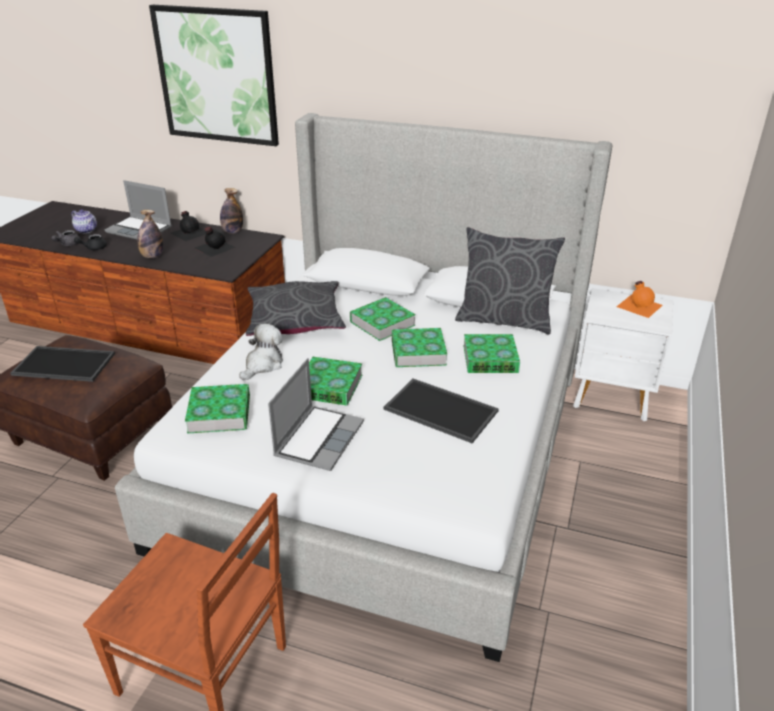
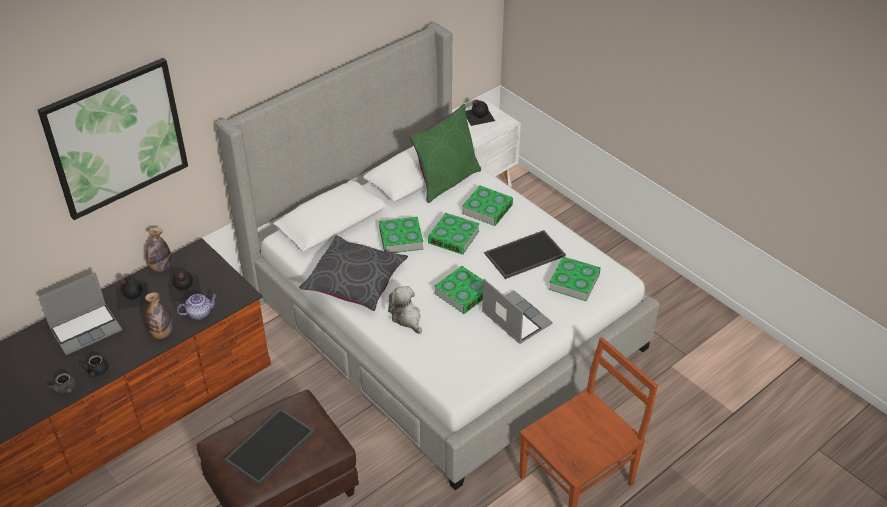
camera: 60 degrees left, 10 degrees up
(87, 230) = (43, 369): teapot -> teapot (200, 313)
(219, 413) = (455, 356): book -> book (574, 282)
(504, 320) = (446, 181): grey pillow -> green pillow
(639, 305) = (478, 116): orange bottle -> black bottle

